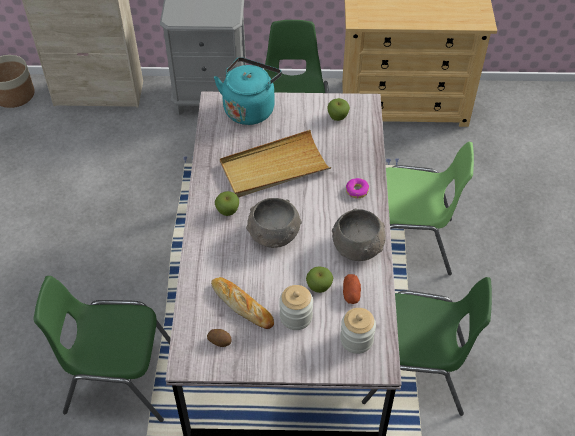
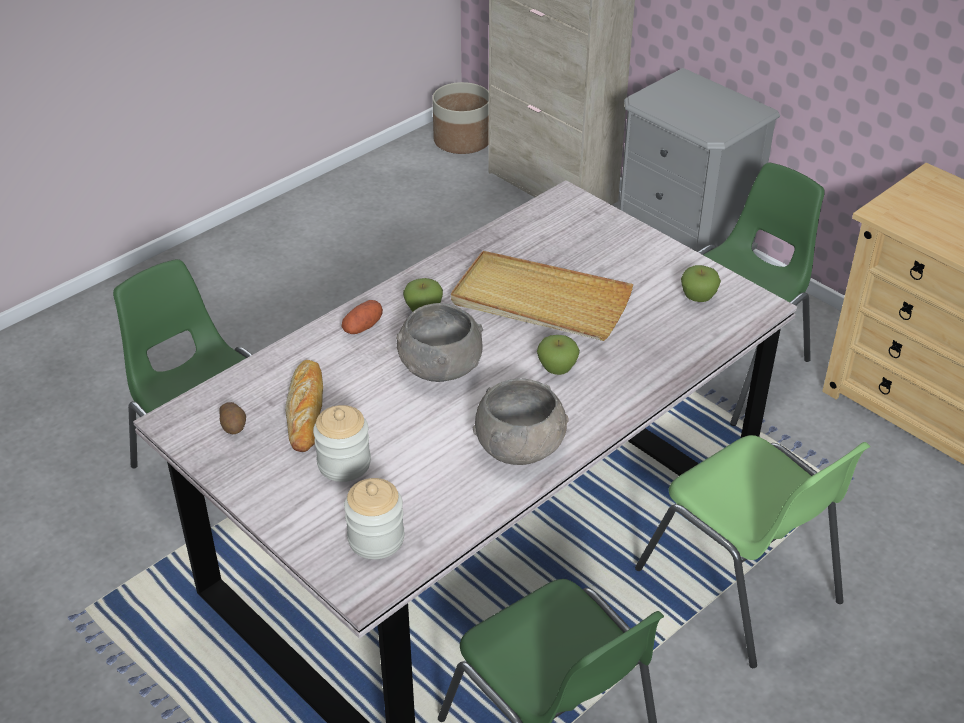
camera: 45 degrees right, 10 degrees down
(250, 108) = (598, 227): turquoise kettle -> none
(319, 287) = (413, 454): apple -> apple (557, 369)
(351, 293) = (440, 488): potato -> potato (363, 327)
(357, 191) = (607, 388): donut -> none

